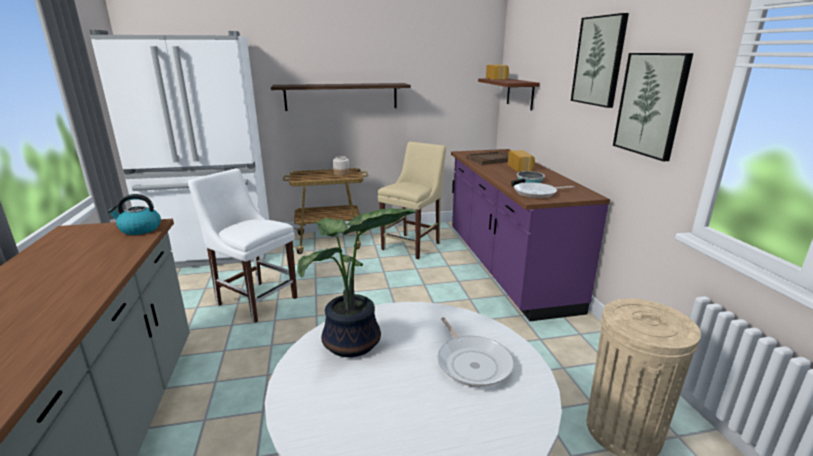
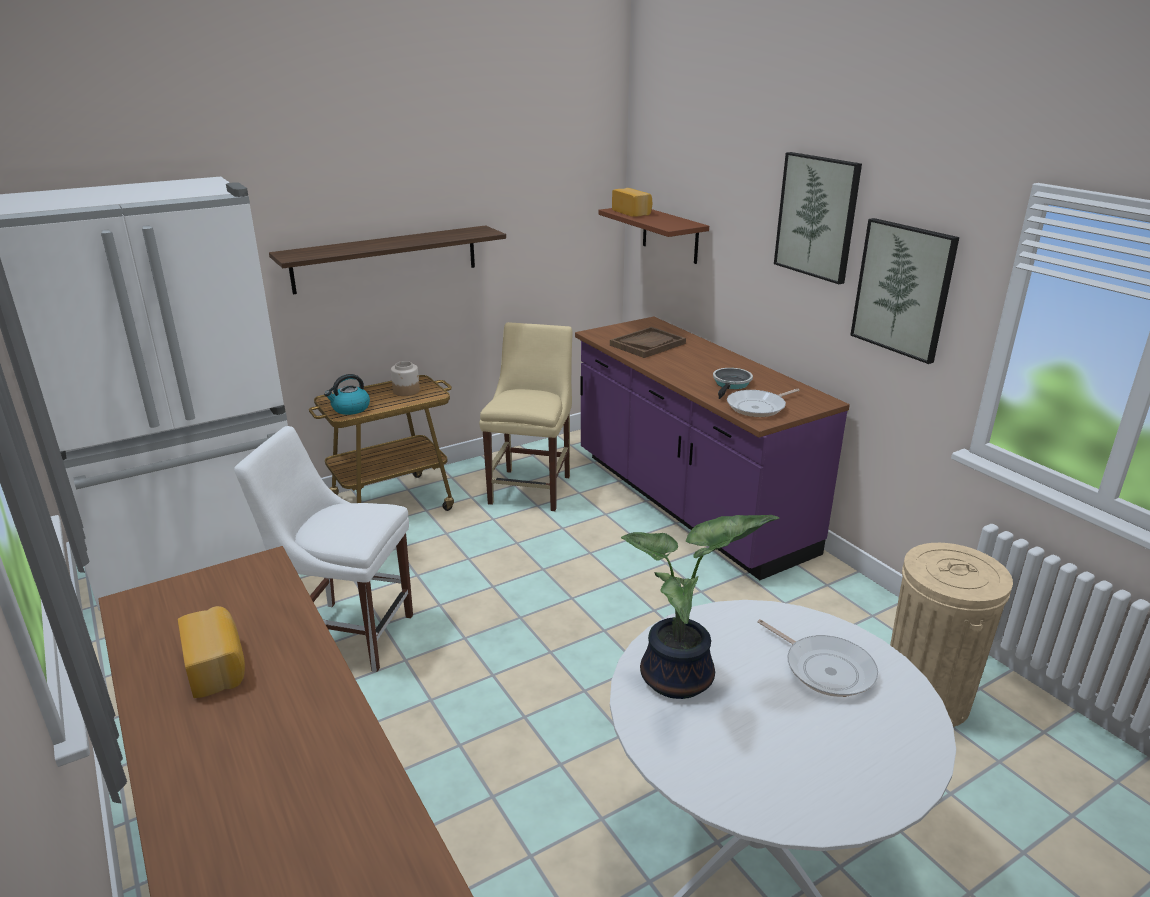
camera: 20 degrees left, 5 degrees up
(139, 229) = (257, 577): kettle -> kettle (350, 409)
(521, 168) = (702, 358): bread -> bread (217, 666)

